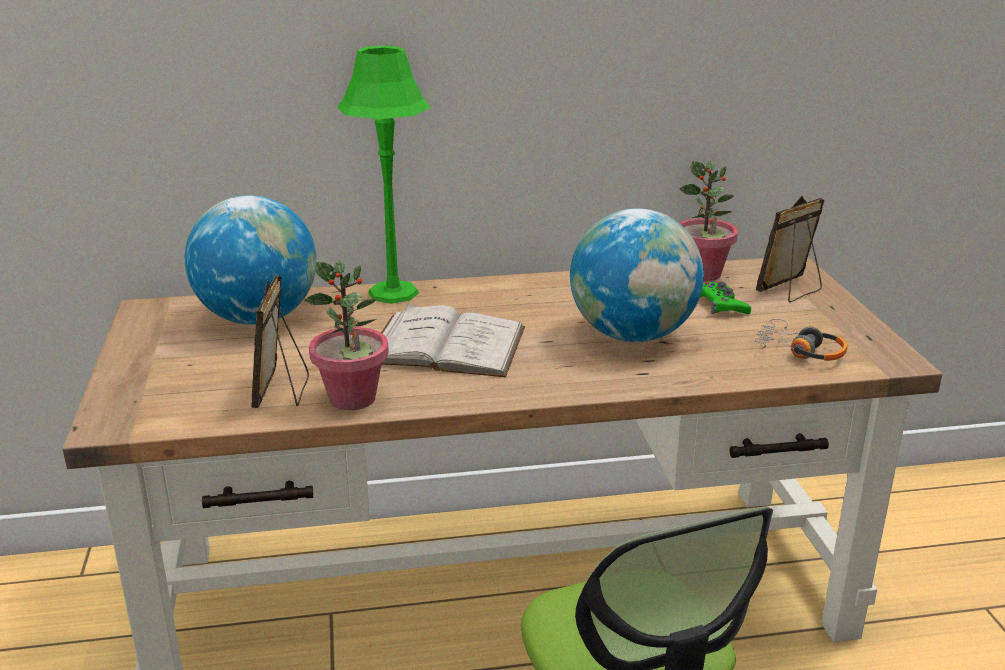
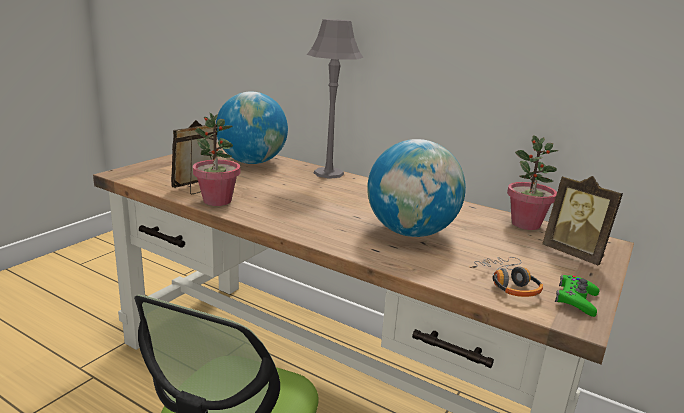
camera: 40 degrees right, 5 degrees down
(393, 293) = (328, 173): green table lamp -> grey table lamp
(446, 345) = (304, 199): white book -> none
(721, 305) = (503, 242): green game controller -> green game controller (576, 300)
(790, 291) = (575, 254): picture frame -> picture frame turned 135 degrees counterclockwise

